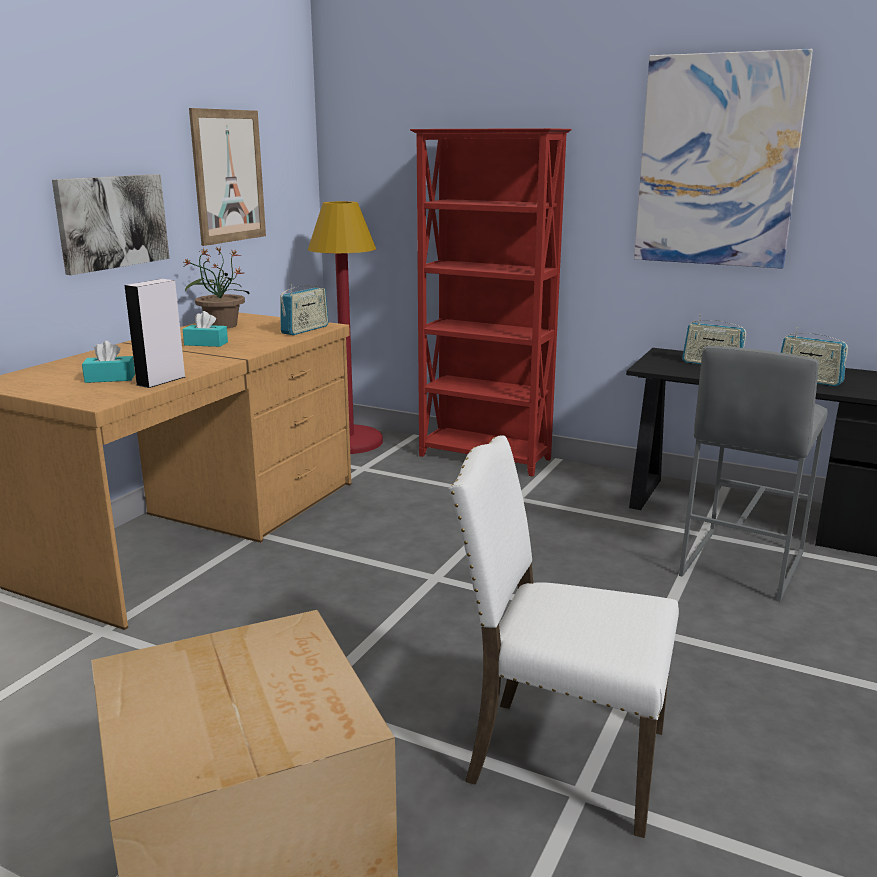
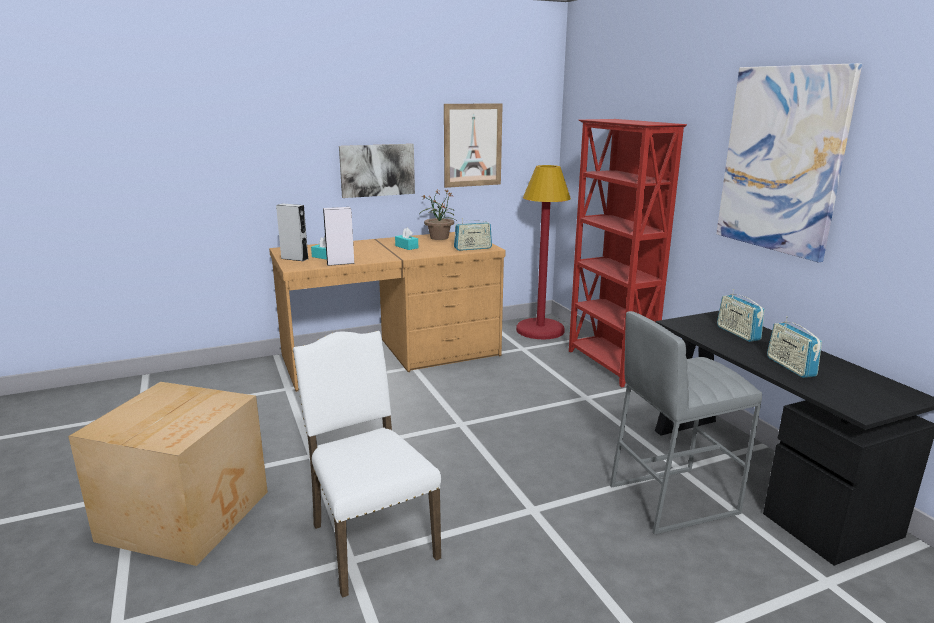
camera: 40 degrees right, 0 degrees up
(59, 390) = (294, 258): none -> grey speaker

